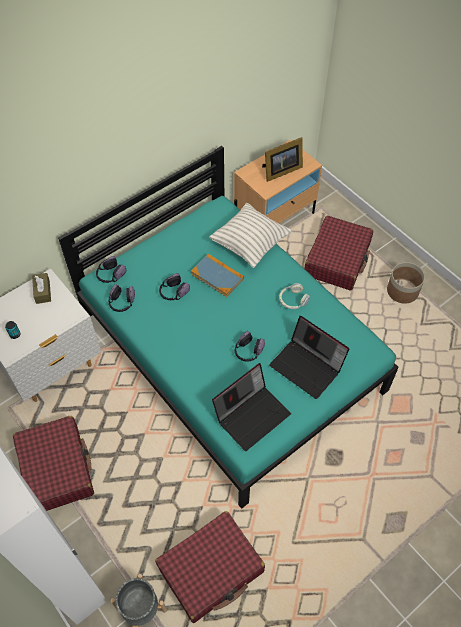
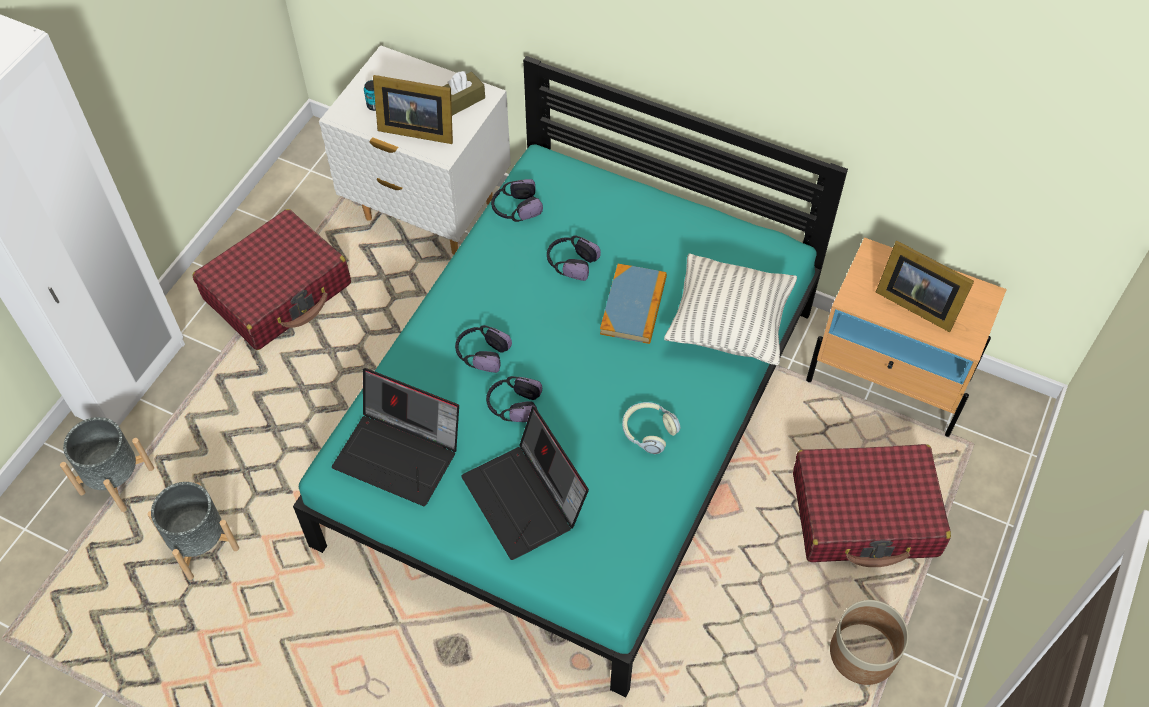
camera: 65 degrees right, 0 degrees up
(48, 321) = (415, 129): none -> picture frame
(110, 275) = (558, 173): headphones -> headphones (482, 353)
(211, 569) = (201, 544): red suitcase -> grey planter
(307, 367) = (526, 500): laptop -> laptop turned 45 degrees counterclockwise

